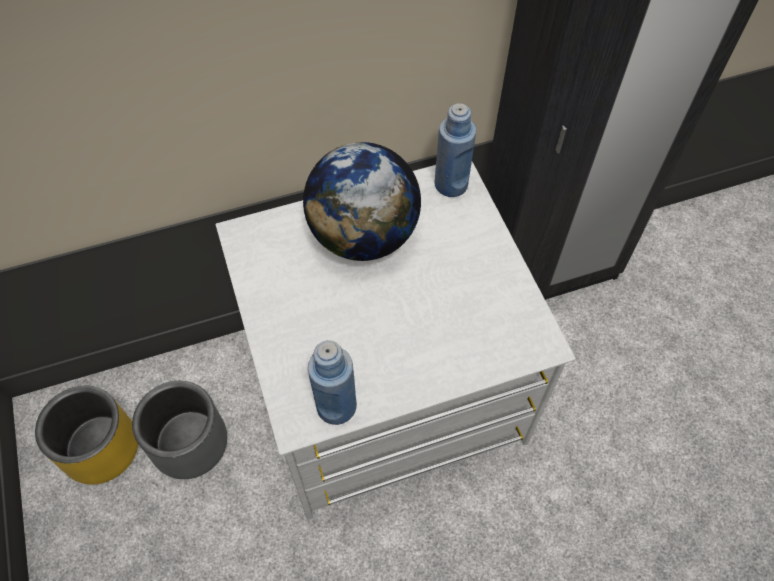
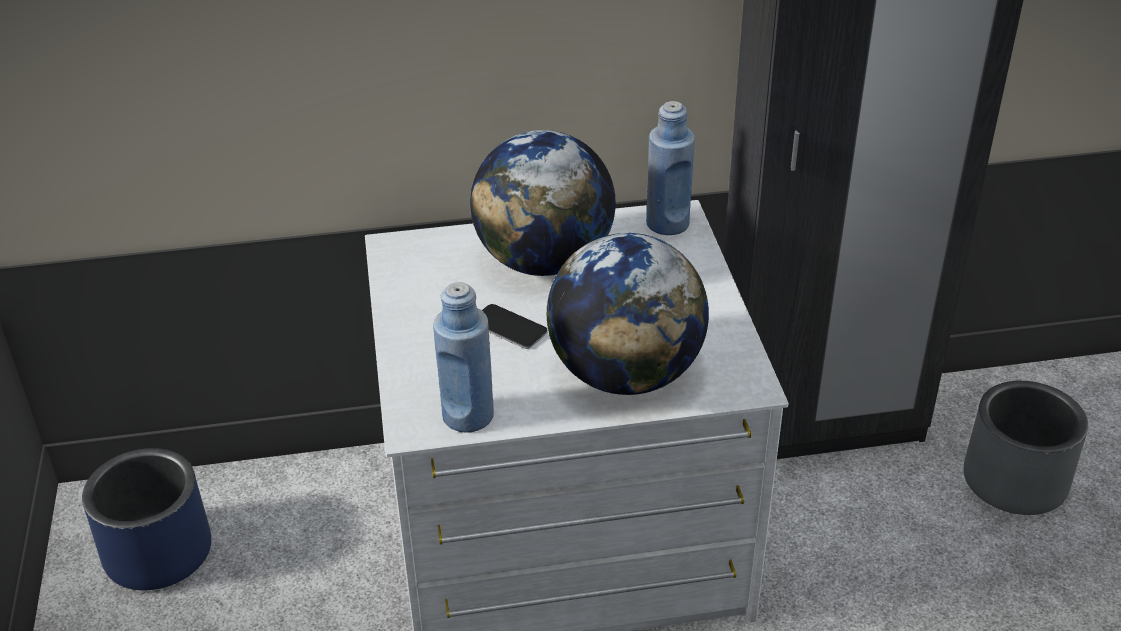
camera: 10 degrees right, 20 degrees down
(100, 447) = (158, 552): yellow planter -> blue planter
(189, 443) = (277, 561): grey planter -> grey planter (1013, 481)
(350, 309) = (509, 328): none -> phone
(449, 346) = (626, 374): none -> globe

